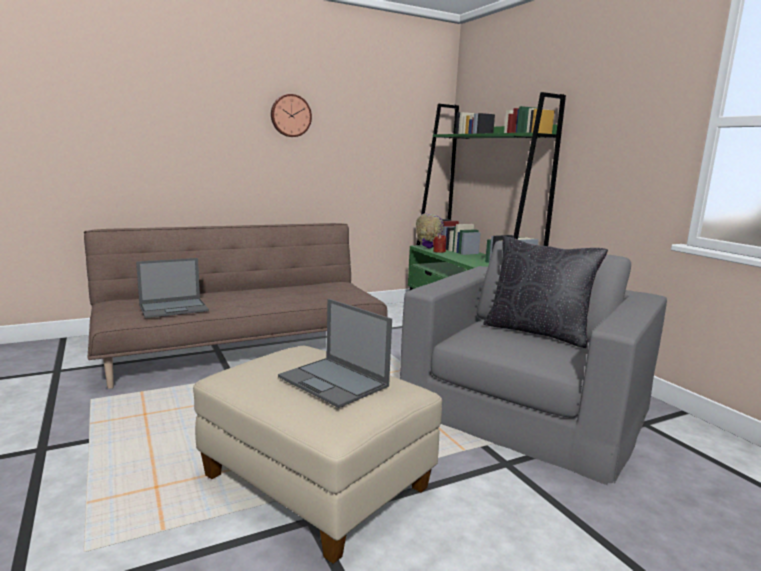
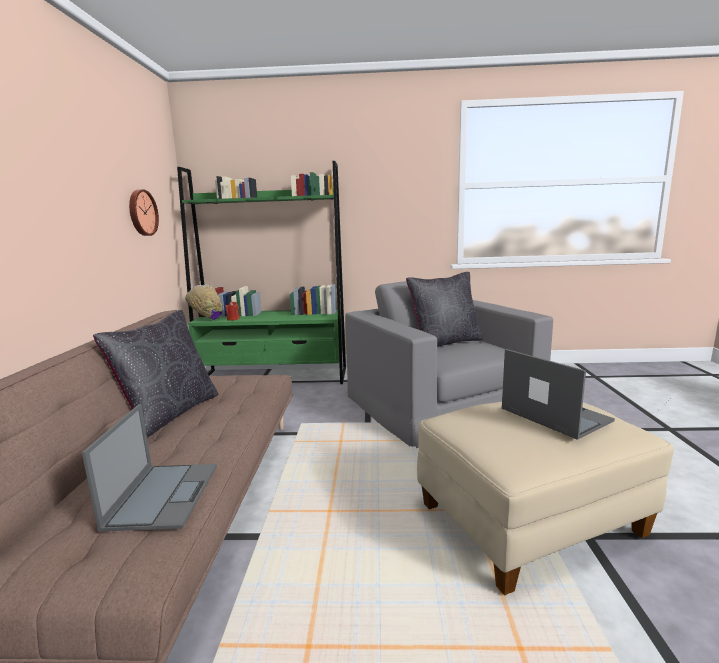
camera: 60 degrees left, 0 degrees up
(272, 288) = (170, 414): none -> black pillow
(290, 115) = (54, 173): wall clock -> wall clock (142, 213)
(334, 382) = (554, 414): laptop -> laptop turned 105 degrees counterclockwise

